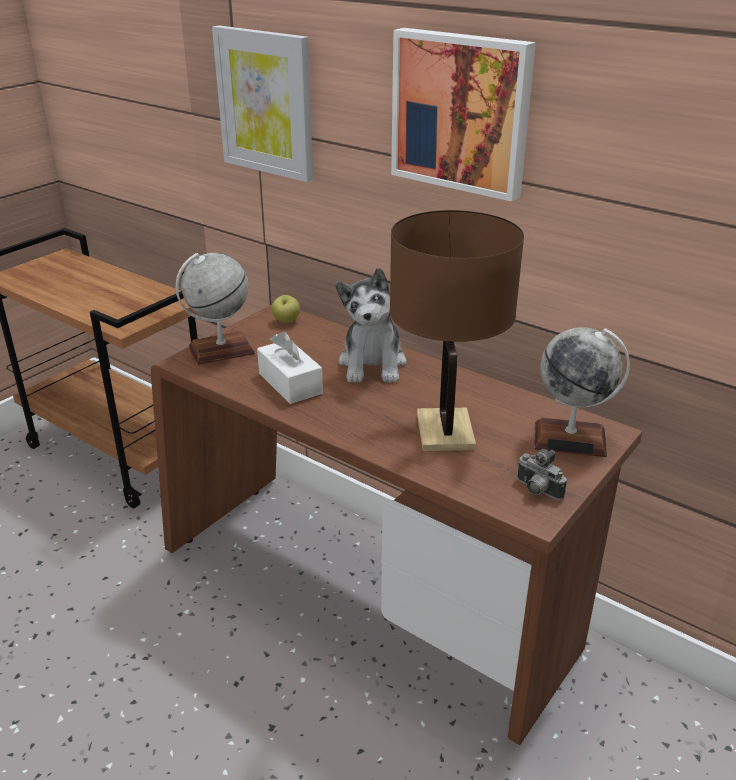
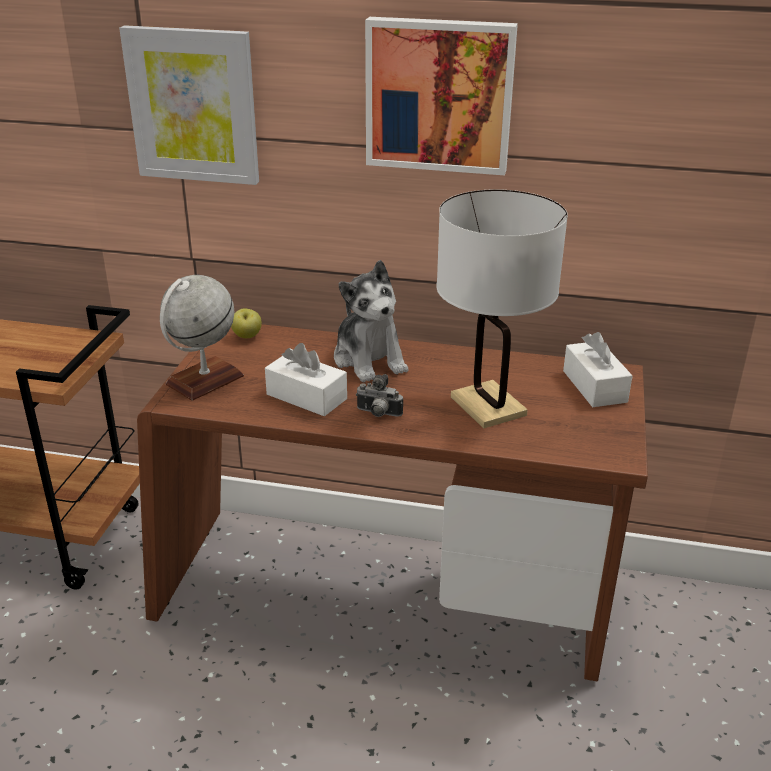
camera: 25 degrees left, 0 degrees up
(445, 431) = (487, 406): brown table lamp -> white table lamp
(536, 491) = (604, 437): camera -> camera (378, 414)
(570, 439) = (594, 386): globe -> white tissue box

